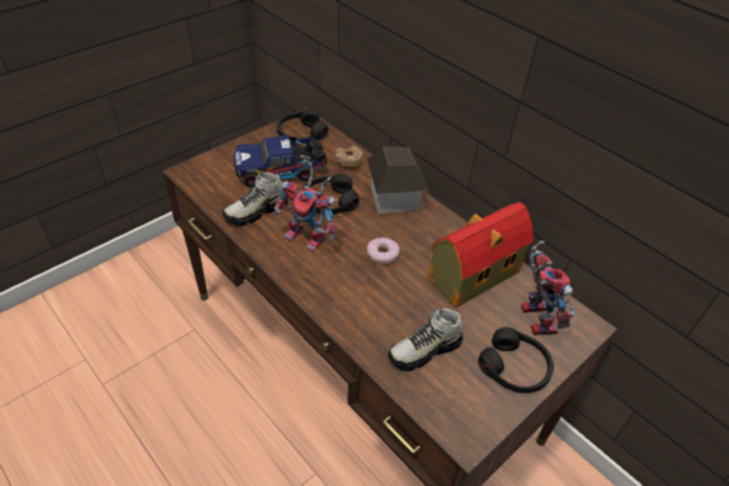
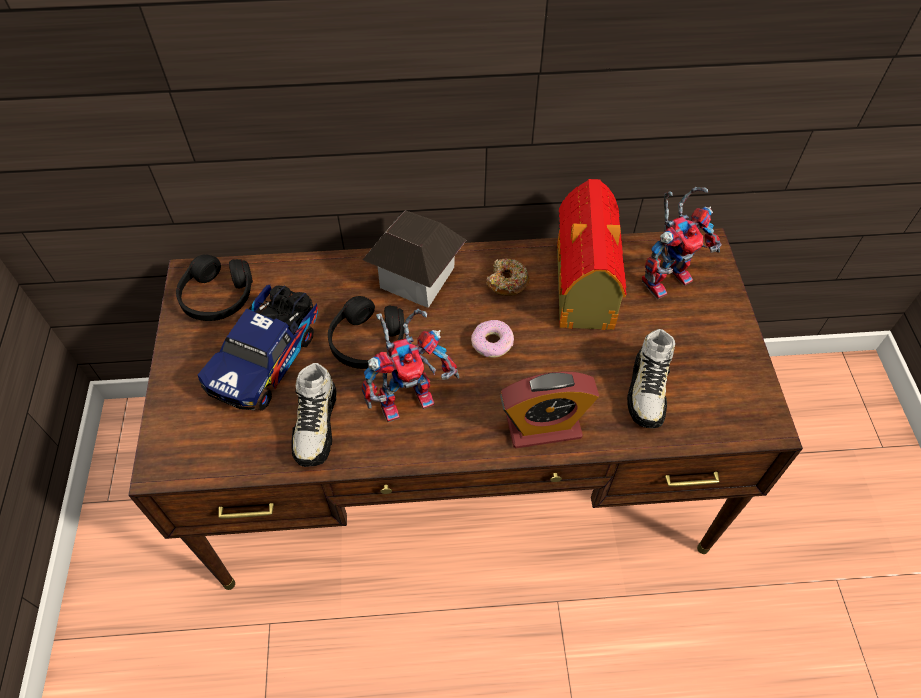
camera: 50 degrees left, 10 degrees up
(344, 309) = (543, 427): none -> alarm clock
(349, 161) = (316, 280): donut -> donut (507, 282)
(514, 368) = (715, 333): black headphones -> none
(533, 316) = (667, 276): toy robot -> toy robot turned 120 degrees clockwise

